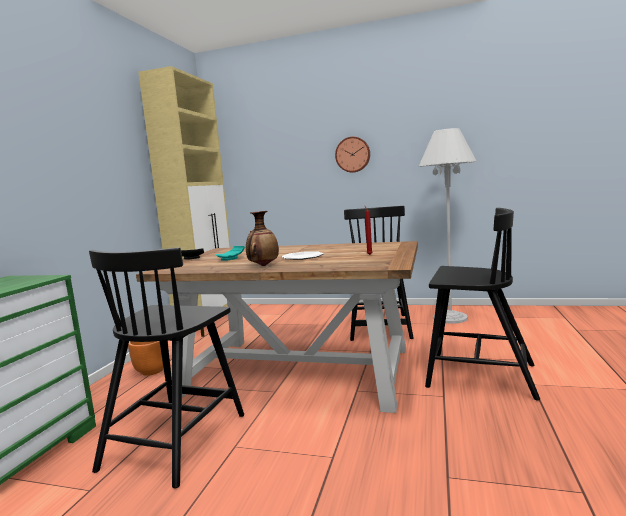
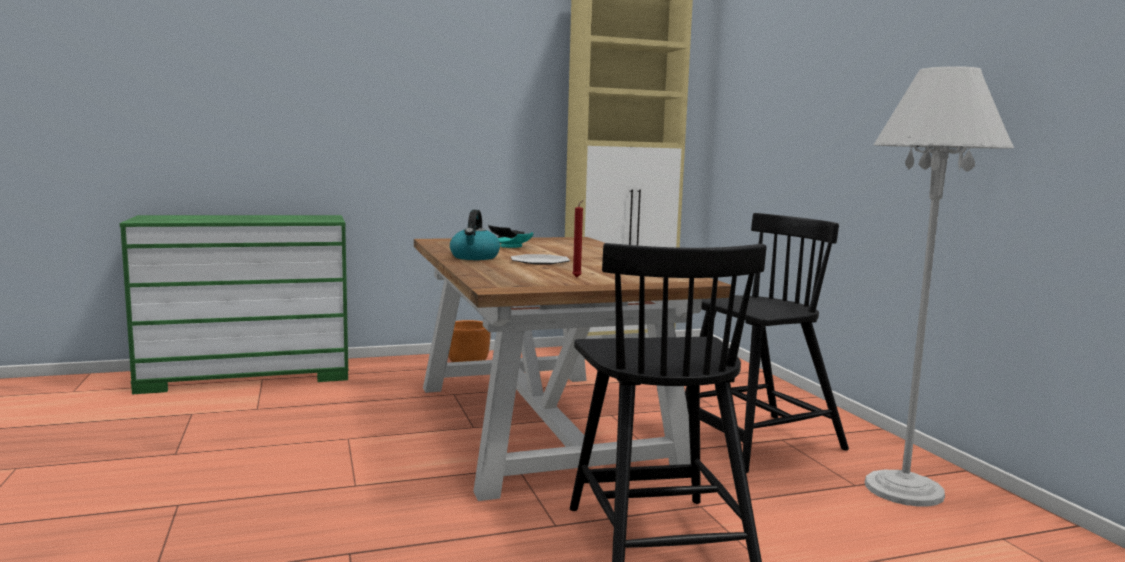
camera: 55 degrees right, 0 degrees up
(176, 439) = (346, 413): black chair -> none
(263, 265) = (474, 257): vase -> kettle
(353, 154) = (873, 112): wall clock -> none

